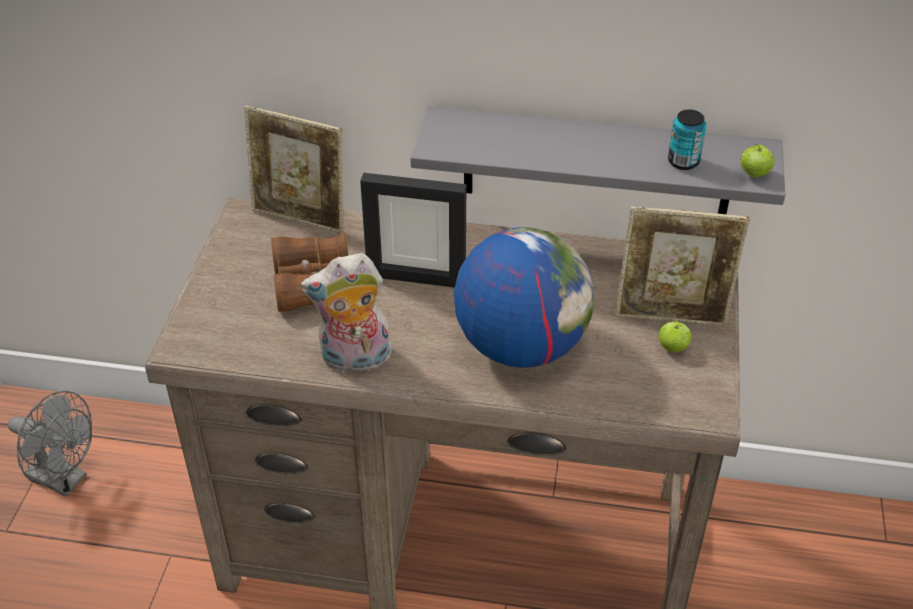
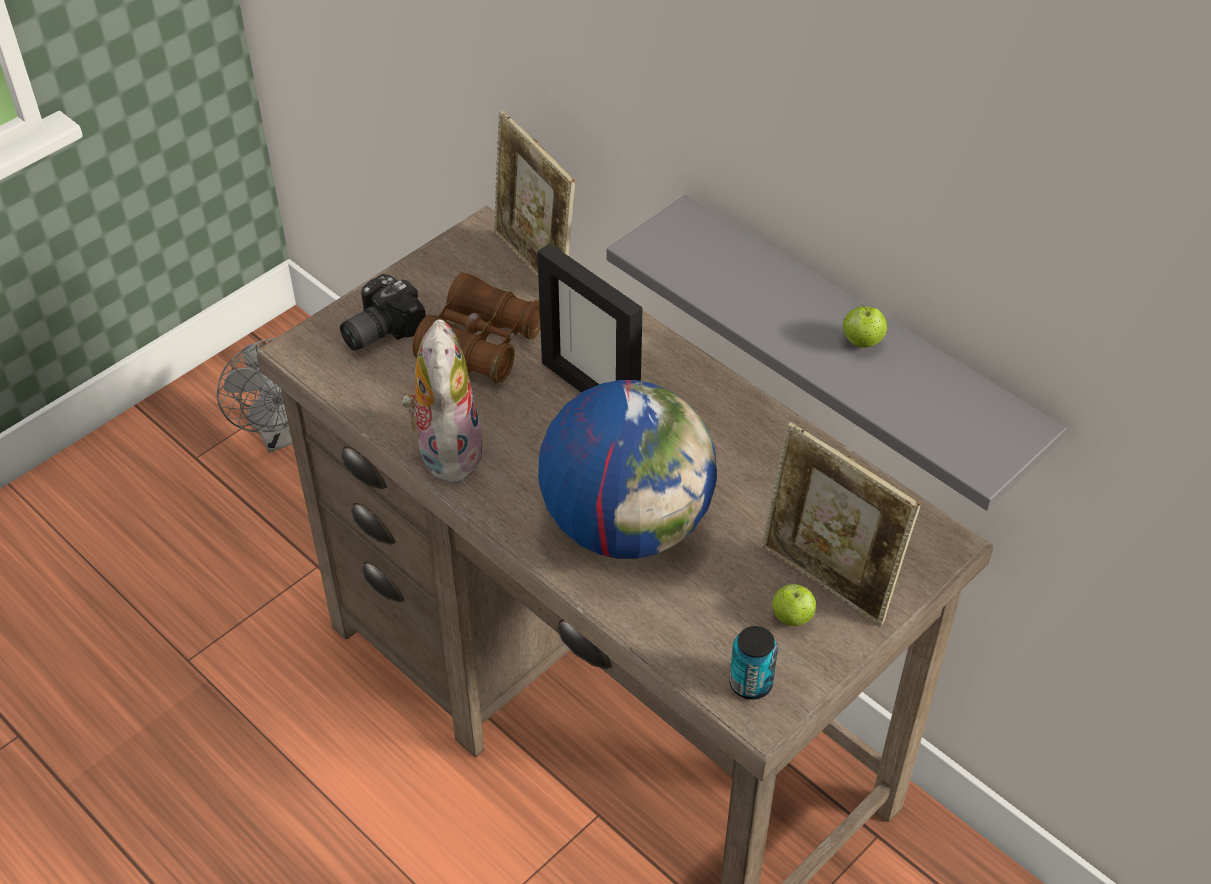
camera: 35 degrees right, 5 degrees up
(227, 307) = (378, 329): none -> camera
(354, 360) = (446, 449): plush toy -> plush toy turned 60 degrees clockwise
(683, 162) = (907, 398): can -> can (750, 683)
(754, 174) = (978, 455): apple -> apple (862, 342)

